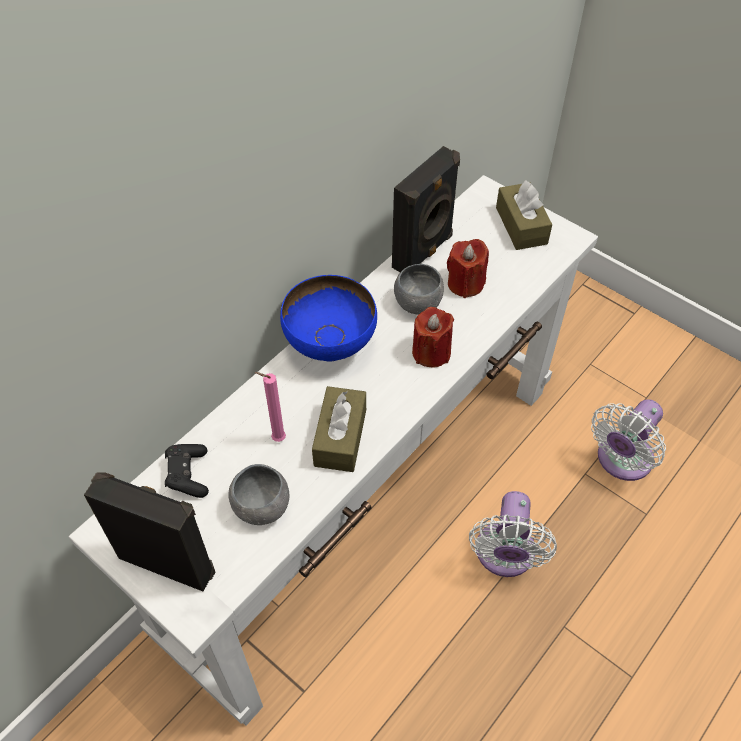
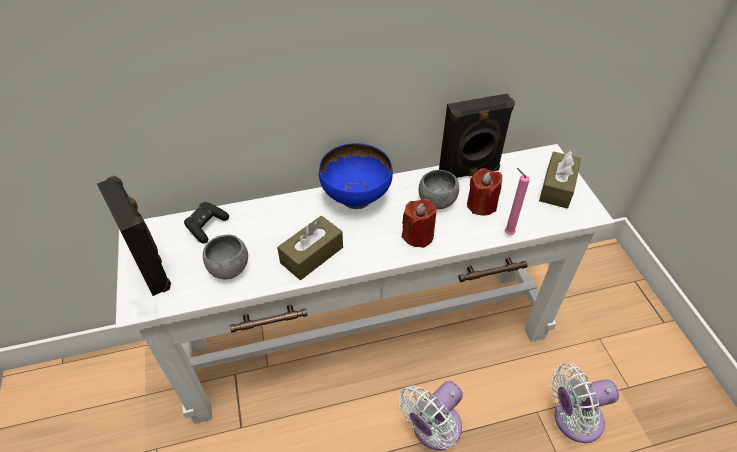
camera: 35 degrees right, 5 degrees down
(276, 439) = (274, 234): pink candle -> pink candle (507, 233)

